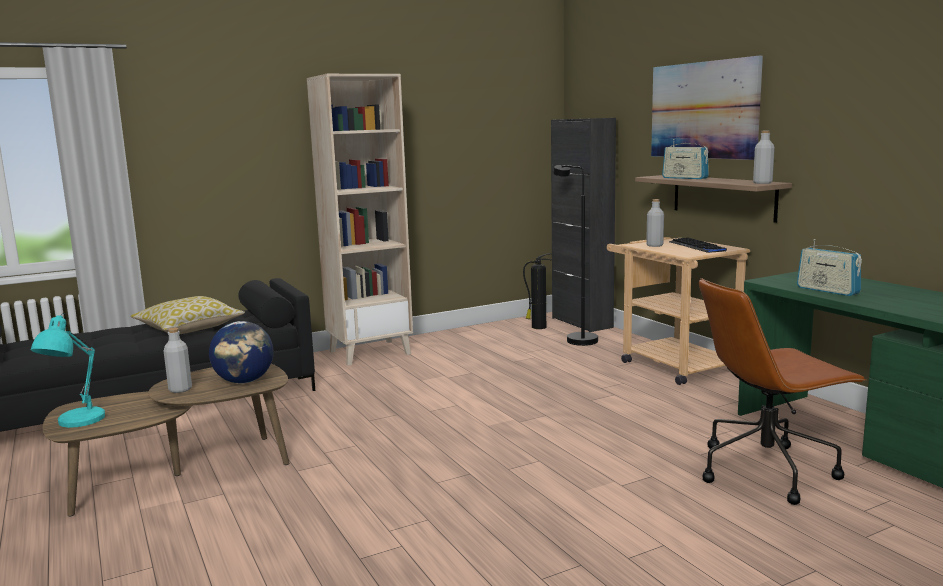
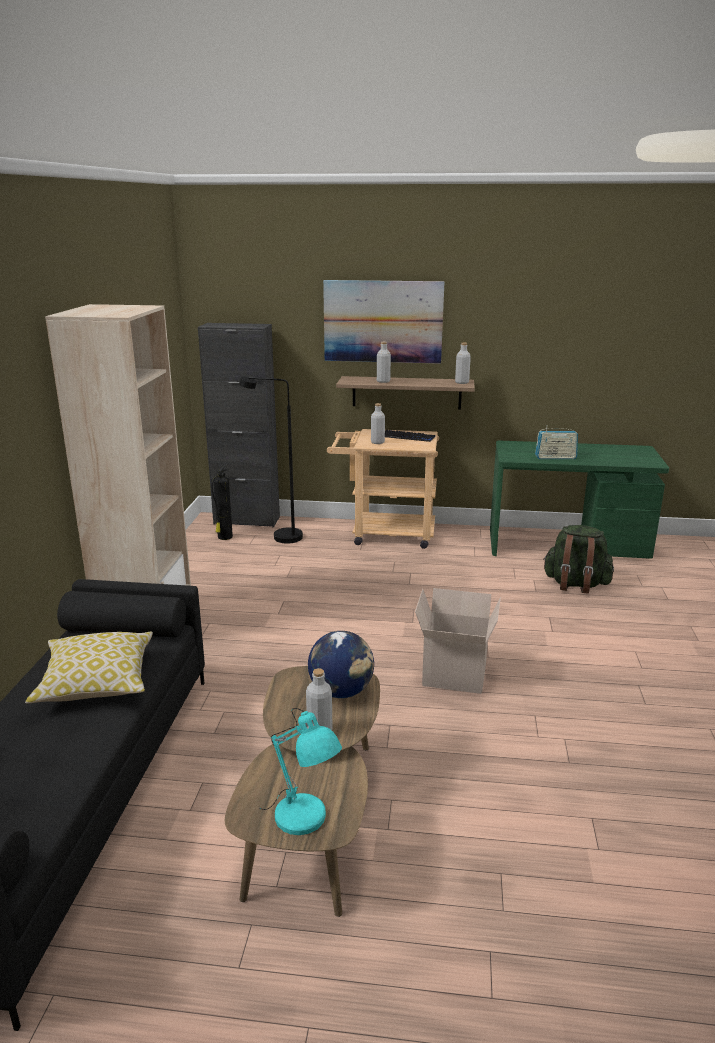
camera: 55 degrees left, 10 degrees up
(446, 464) = (453, 676): none -> cardboard box
(684, 178) = (383, 381): radio -> grey bottle
(767, 470) = (575, 584): brown office chair -> green backpack

